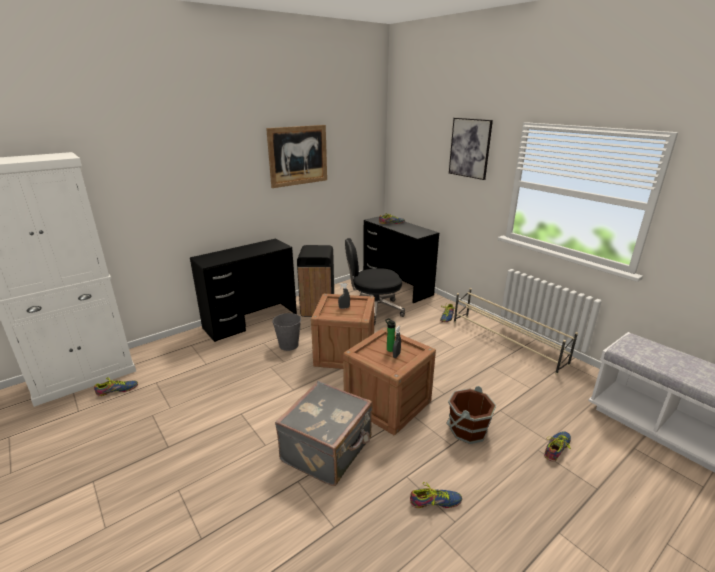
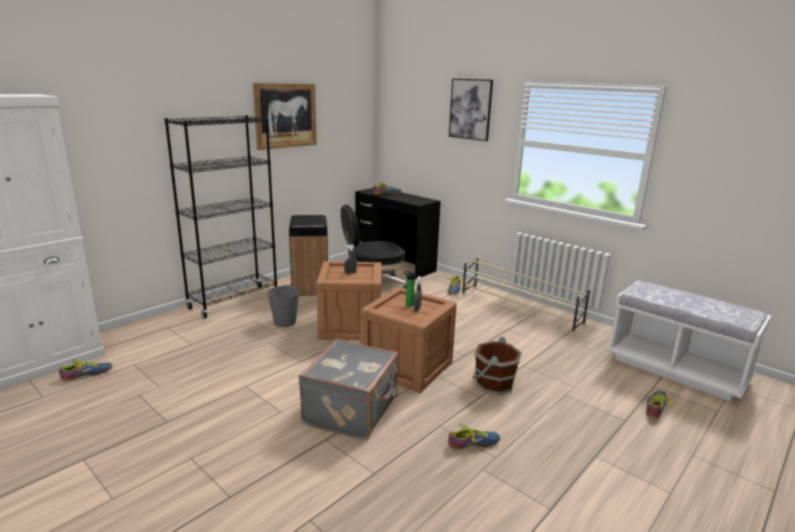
camera: 10 degrees left, 5 degrees down
(250, 320) = (234, 301): black desk -> black bookcase
(556, 448) = (583, 392): shoe -> shoe (655, 407)

